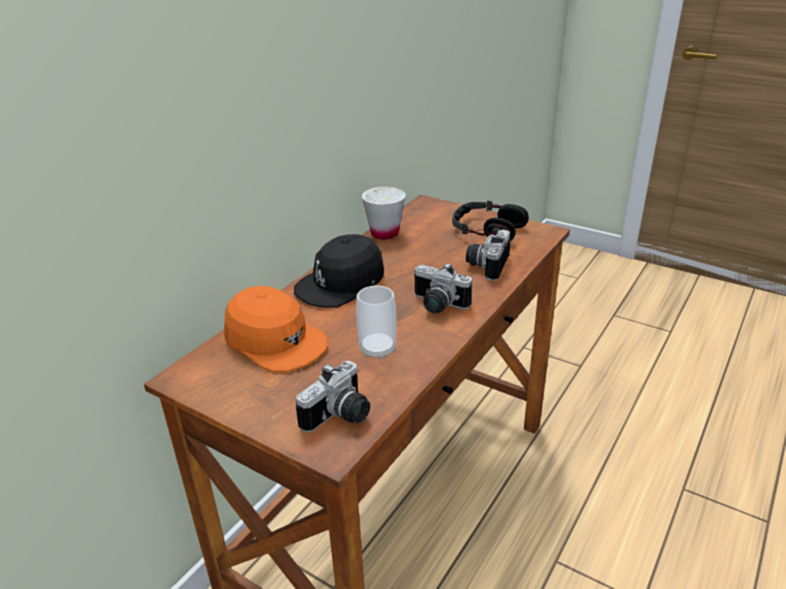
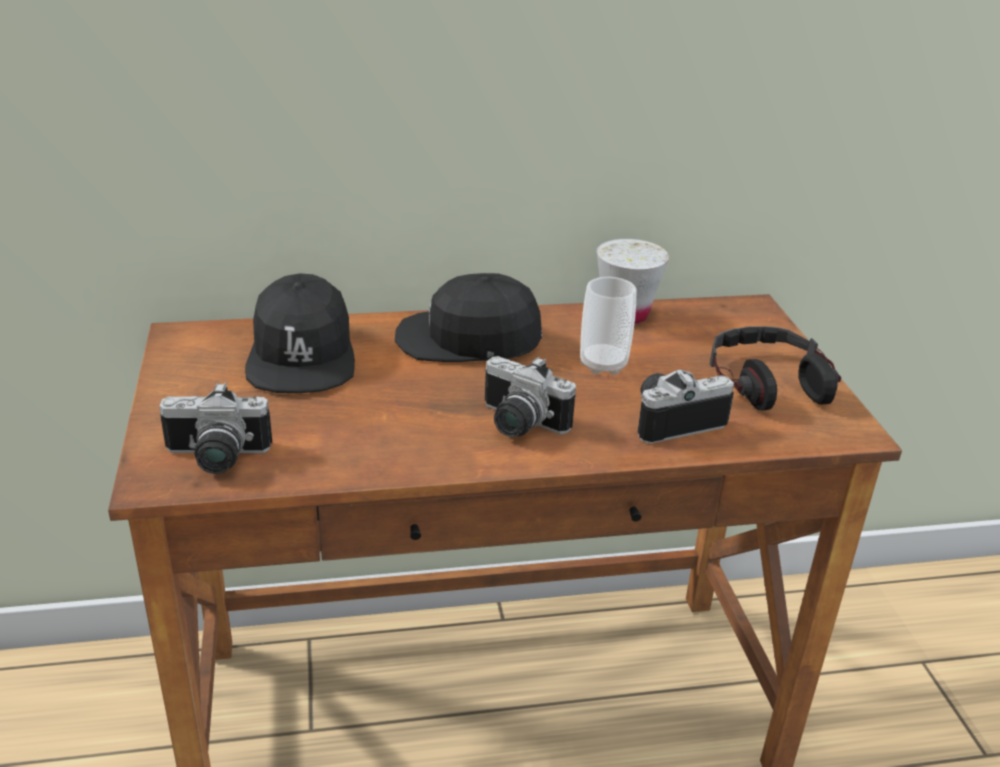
camera: 45 degrees right, 0 degrees up
(275, 341) = (302, 355): orange cap -> black cap
(377, 350) = (368, 425): cup -> cup (603, 364)
(437, 305) = (517, 424): camera -> camera turned 45 degrees counterclockwise

